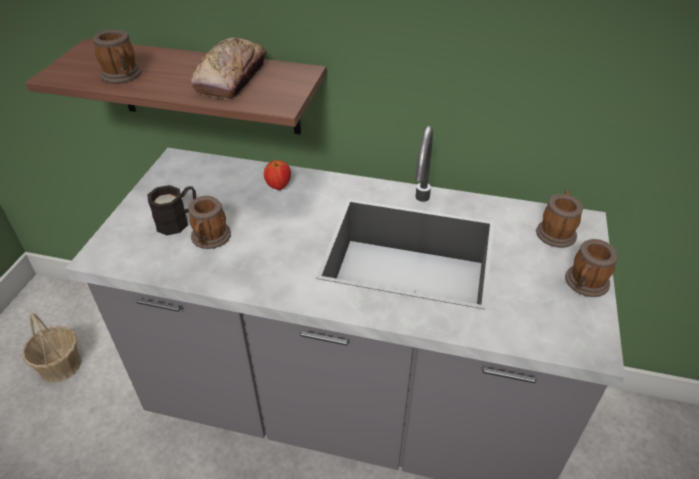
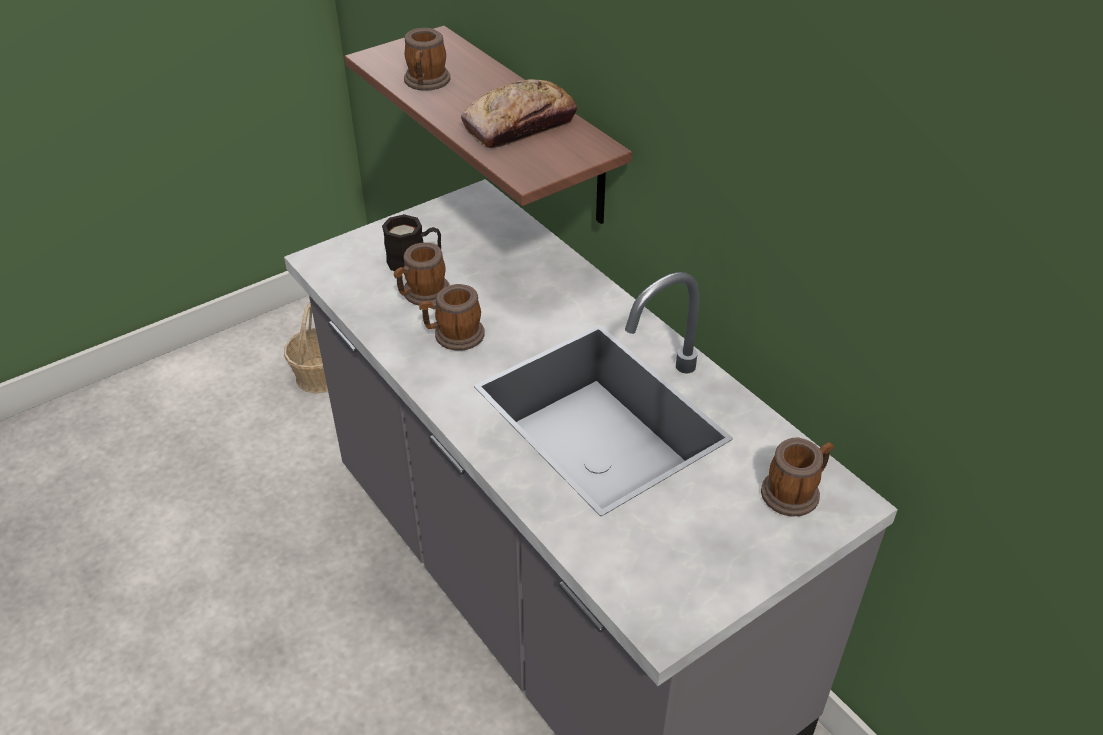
camera: 40 degrees right, 0 degrees up
(278, 186) = (544, 275): apple -> none
(584, 285) = (746, 564): mug -> mug (453, 336)

